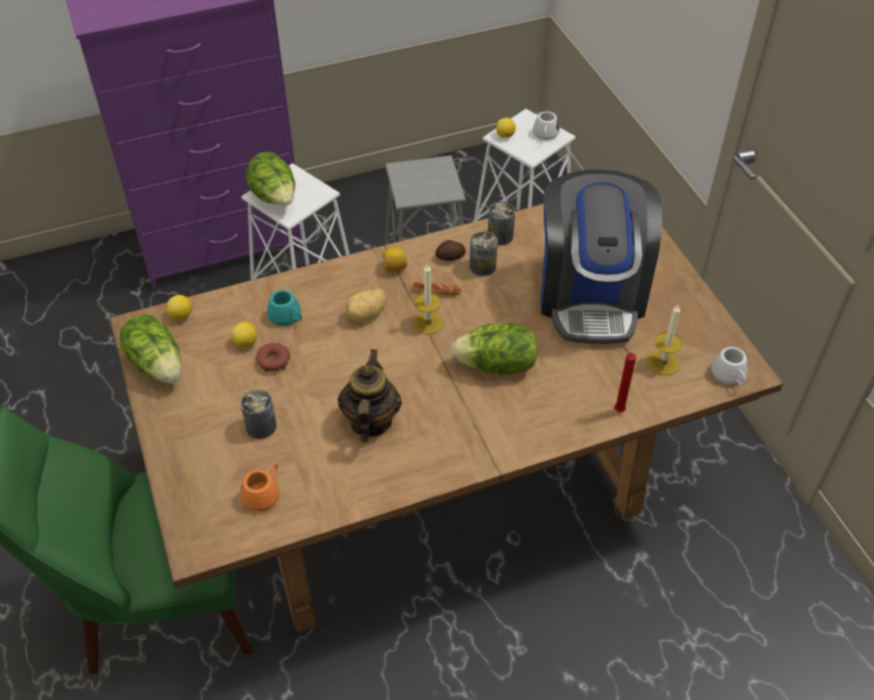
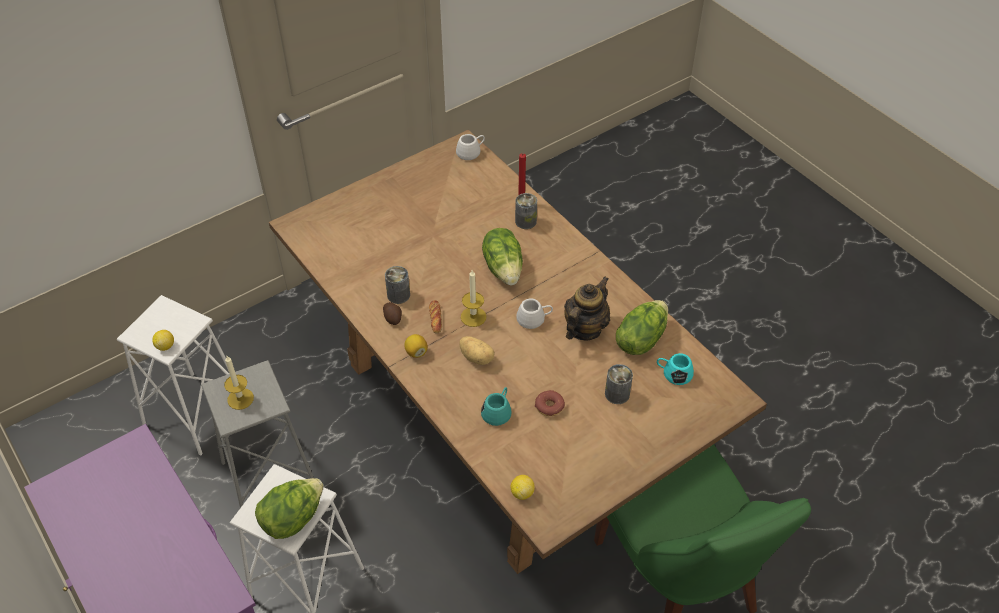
camera: 105 degrees left, 0 degrees up
(158, 364) = (583, 489): lettuce -> lettuce (640, 339)
(246, 343) = (537, 432): lemon -> none
(264, 492) = (673, 373): orange mug -> turquoise mug
(370, 421) = (584, 329): teapot -> teapot turned 135 degrees clockwise
(500, 236) = (358, 290): can -> can (525, 221)
(545, 135) = (162, 316): white mug -> white mug (534, 319)
(591, 295) = (413, 227): coffee machine -> none
(663, 363) = (470, 184): candle -> candle (240, 399)

